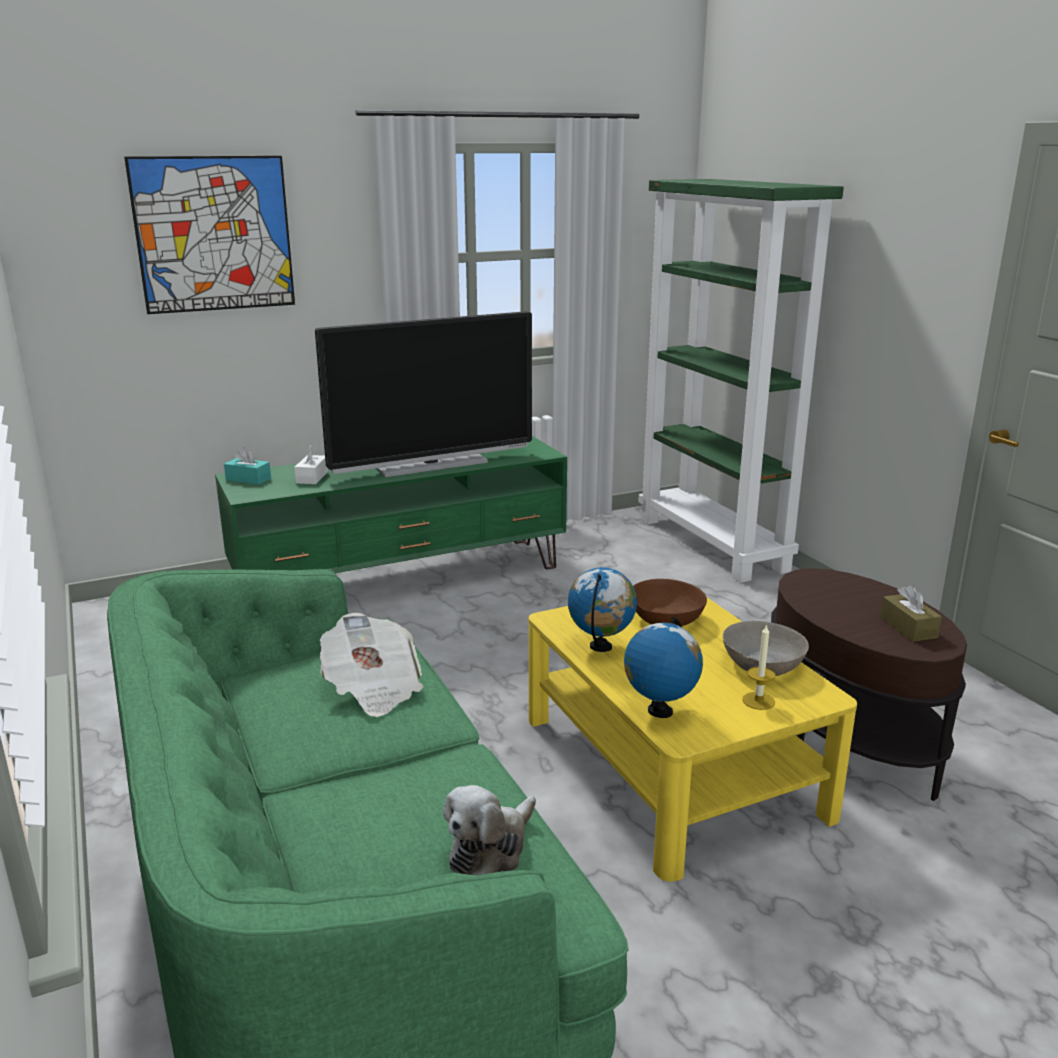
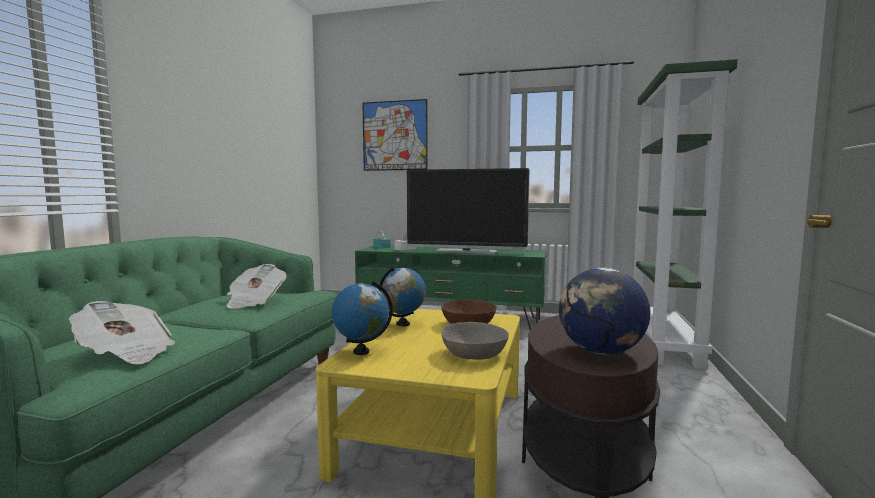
camera: 40 degrees right, 15 degrees down
(491, 849) = (126, 354): plush toy -> newspaper
(758, 701) = (427, 365): candle -> none
(908, 627) = (601, 352): brown tissue box -> globe

